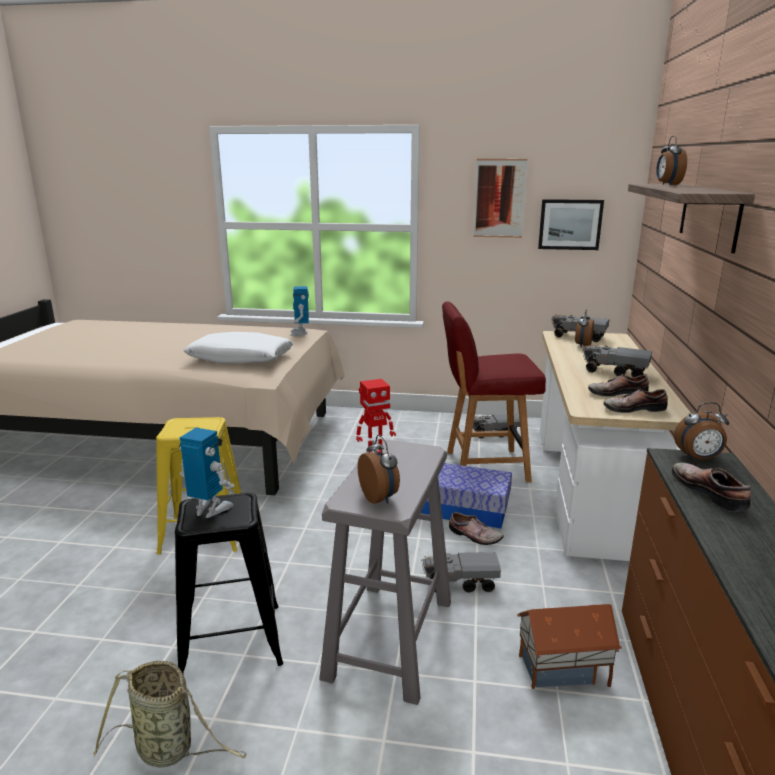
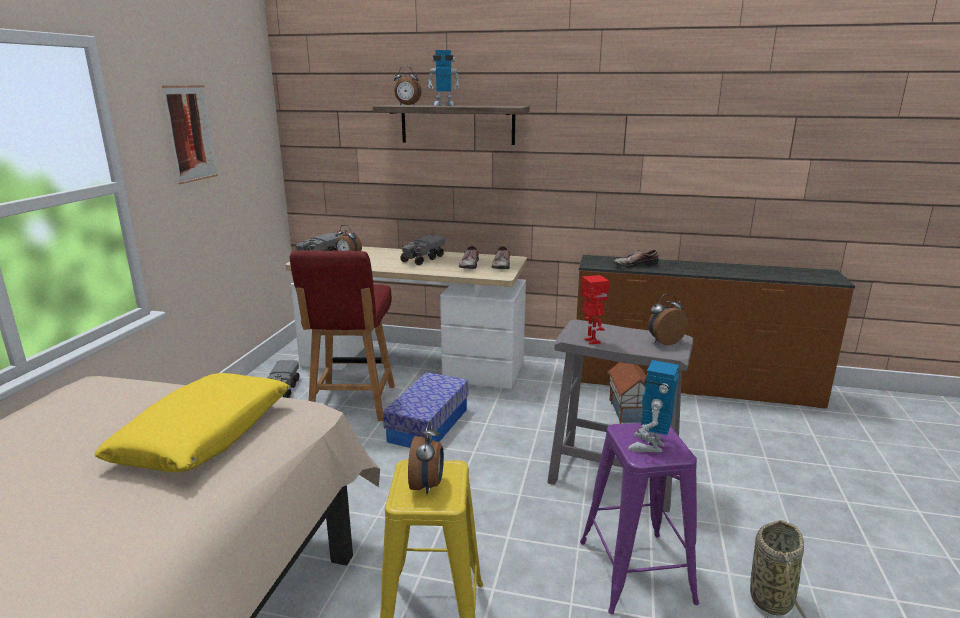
camera: 85 degrees left, 0 degrees up
(231, 641) = (635, 571): black stool -> purple stool
(240, 359) = (204, 435): white pillow -> yellow pillow
(300, 333) = (101, 390): toy robot -> toy robot (444, 105)
(460, 583) = (542, 437): toy truck -> none
(474, 536) = (476, 423): shoe -> none
(570, 224) = (244, 154): picture -> none
(698, 458) = (593, 261): alarm clock -> alarm clock (427, 485)

